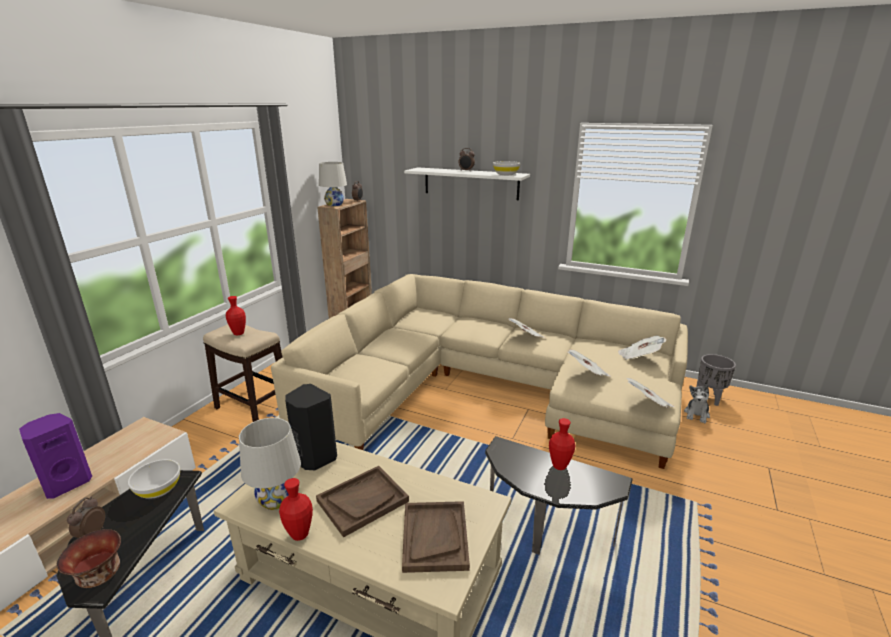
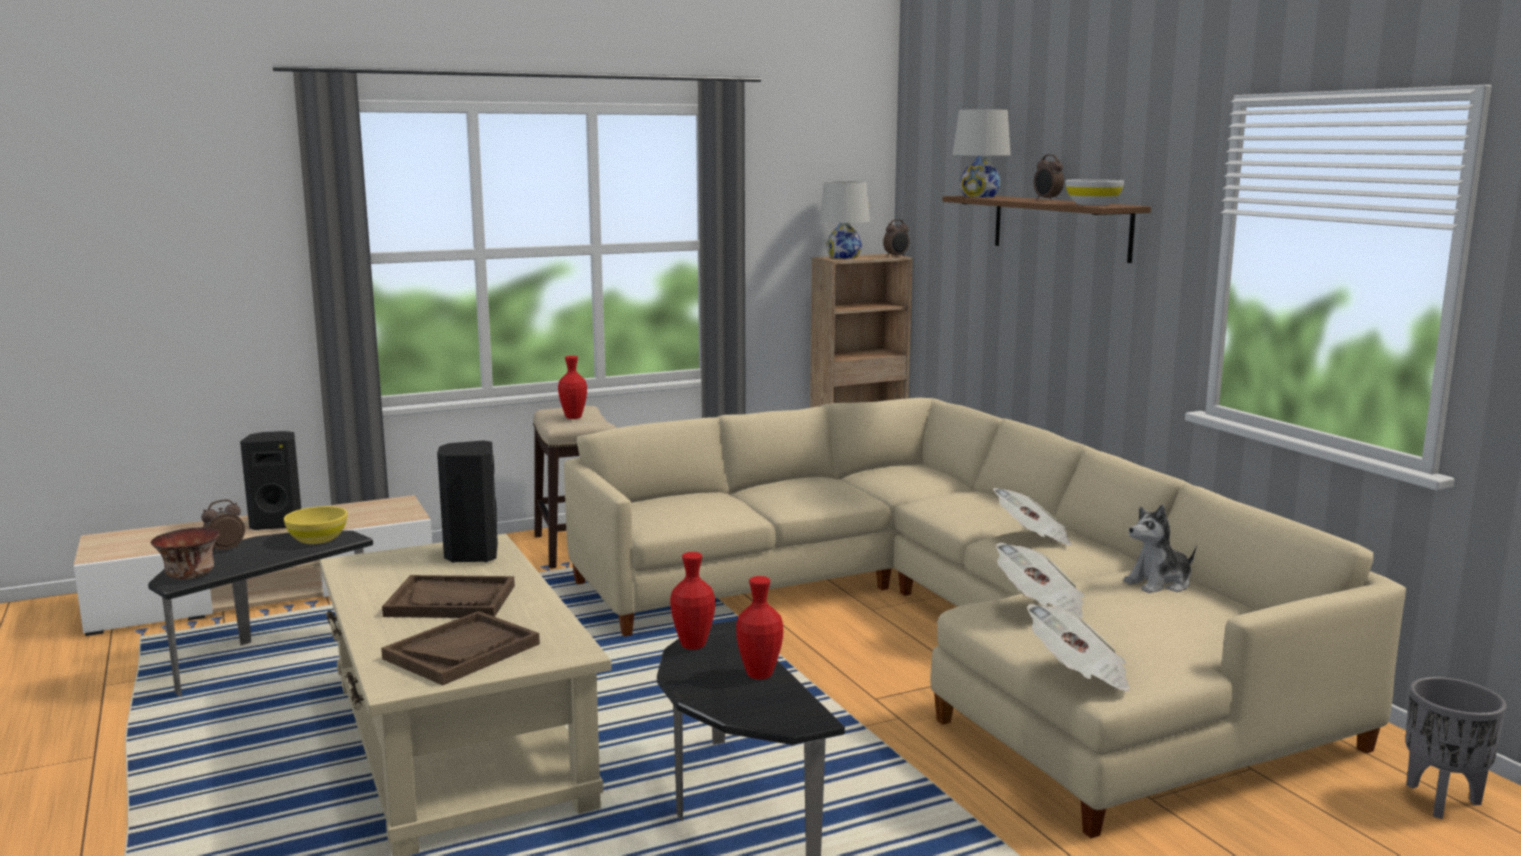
camera: 40 degrees right, 10 degrees down
(66, 483) = (278, 524): purple speaker -> black speaker
(159, 489) = (318, 539): white bowl -> yellow bowl
(276, 499) = (380, 570): white table lamp -> white table lamp (979, 196)
(299, 534) = (352, 600): red vase -> red vase (693, 645)
(470, 183) = (1060, 227): white shelf -> brown shelf
(639, 357) = (1206, 615): newspaper -> none
(696, 414) = (1344, 809): plush toy -> plush toy (1159, 584)

